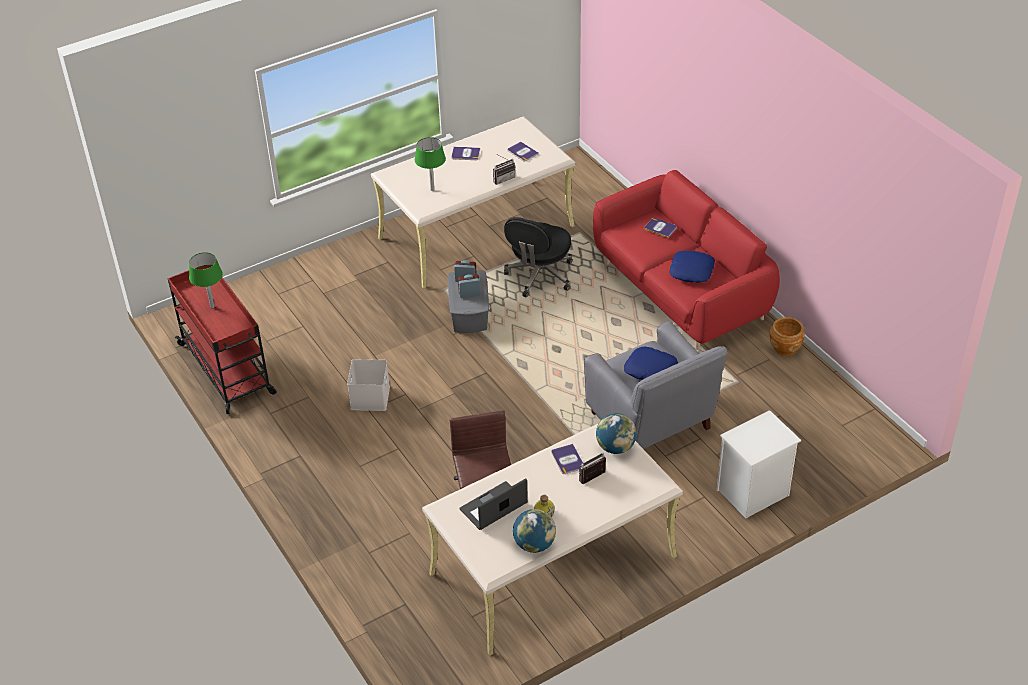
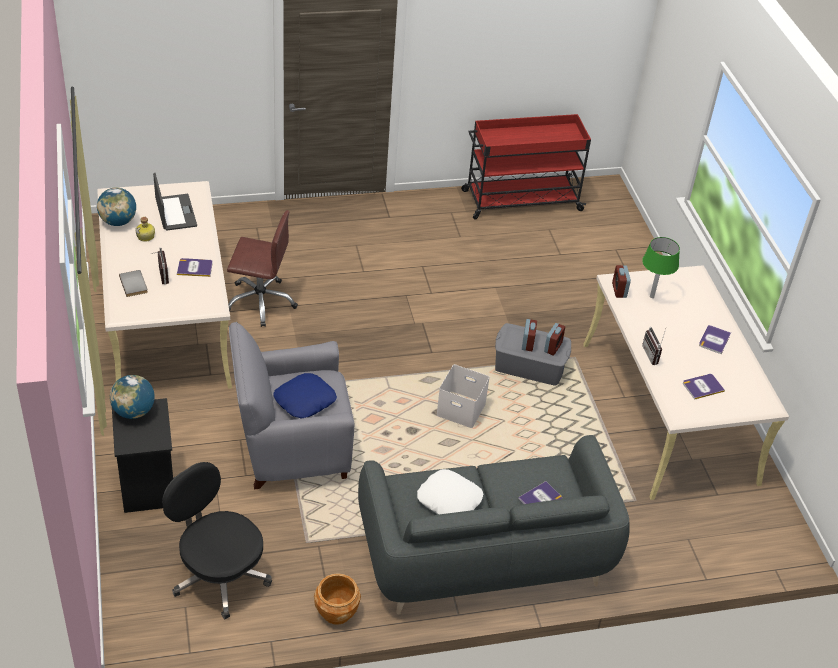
camera: 105 degrees right, 0 degrees up
(212, 306) = (534, 138): green table lamp -> none
(369, 397) = (439, 271): white storage box -> white storage box (462, 409)
(435, 207) = (619, 290): none -> alarm clock
(539, 276) = (566, 438): black office chair -> black office chair (219, 575)
(615, 447) = (187, 301): globe -> globe (134, 412)
(617, 491) = (134, 284): none -> grey book
(681, 291) = (485, 554): red sofa -> grey sofa
(691, 271) = (449, 499): blue pillow -> white pillow
(753, 493) = (147, 485): white nightstand -> black nightstand

